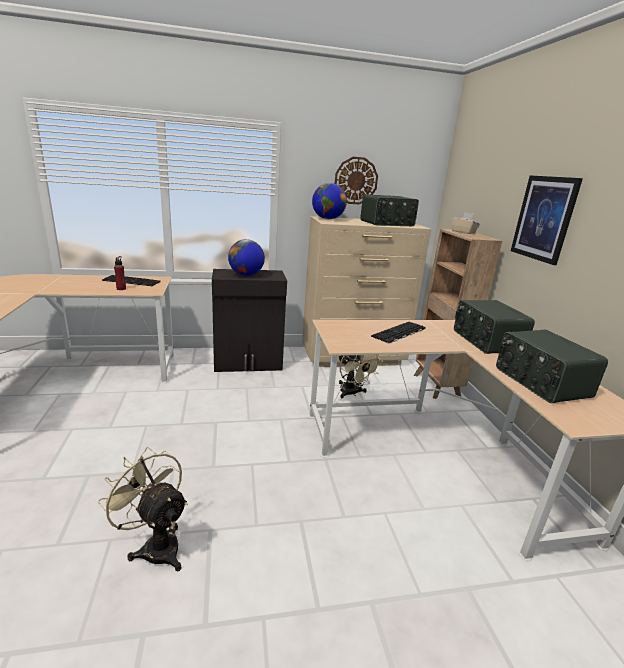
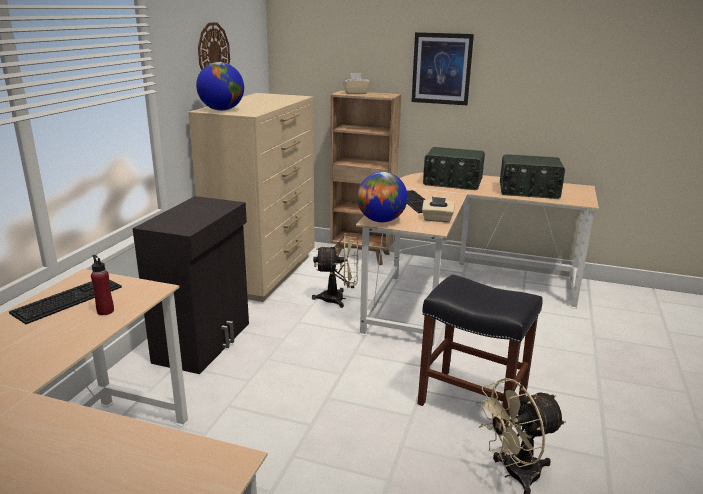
camera: 60 degrees left, 0 degrees up
(246, 275) = (195, 216): globe -> globe (381, 220)
(252, 496) = (470, 401): none -> black stool
(366, 345) = (437, 219): none -> beige tissue box
(387, 223) = (272, 100): radio -> none

